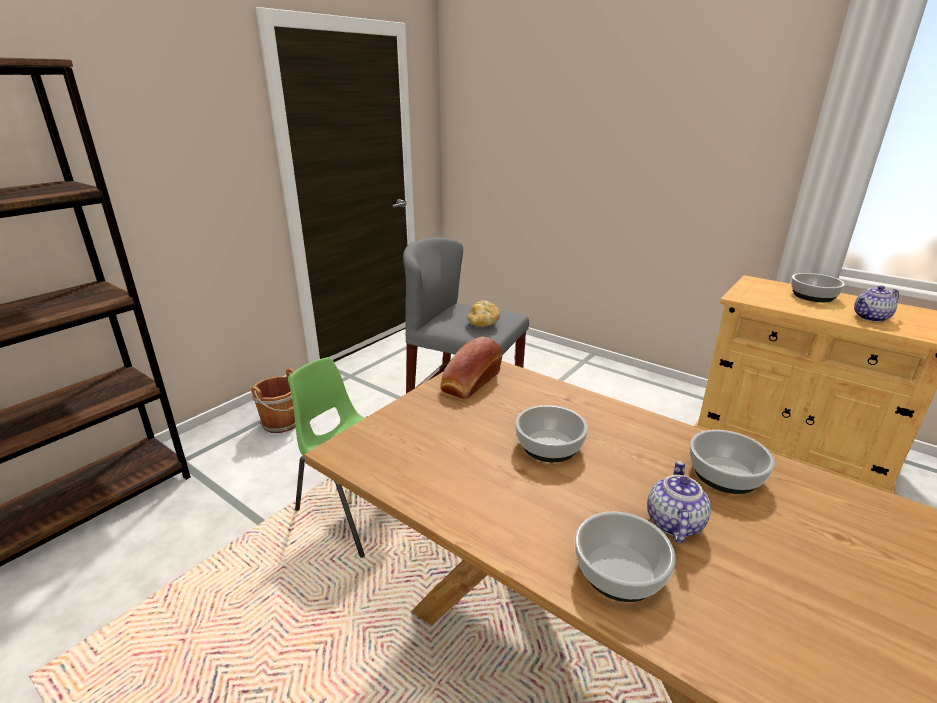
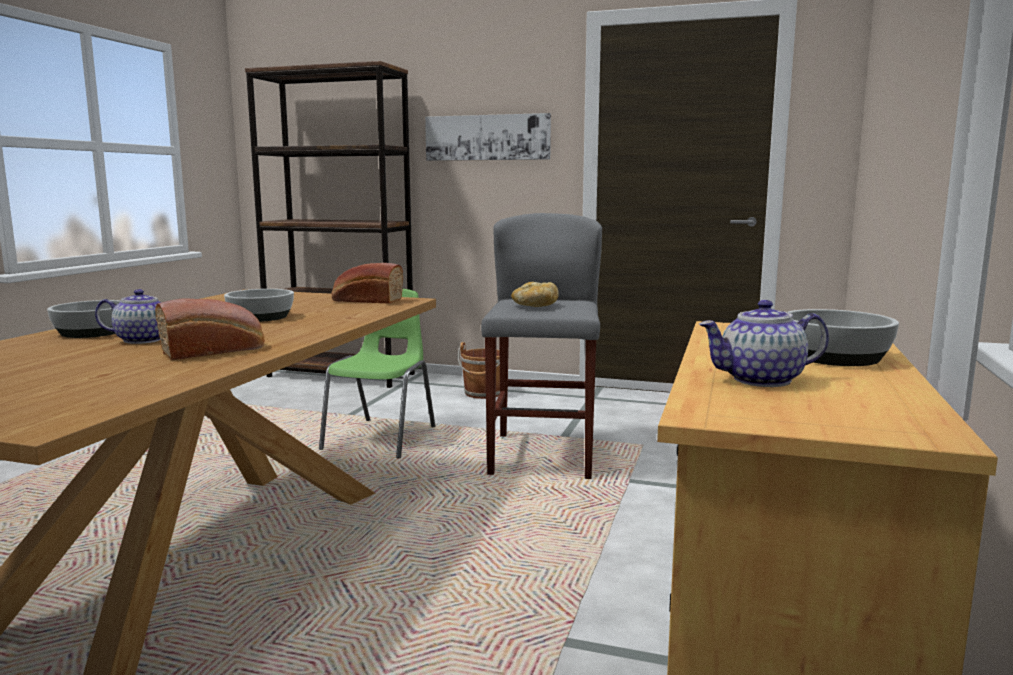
camera: 70 degrees right, 15 degrees down
(176, 155) = (487, 137): none -> picture
(725, 474) = (215, 350): bowl -> bread
(871, 317) = (761, 380): teapot -> teapot turned 60 degrees counterclockwise

